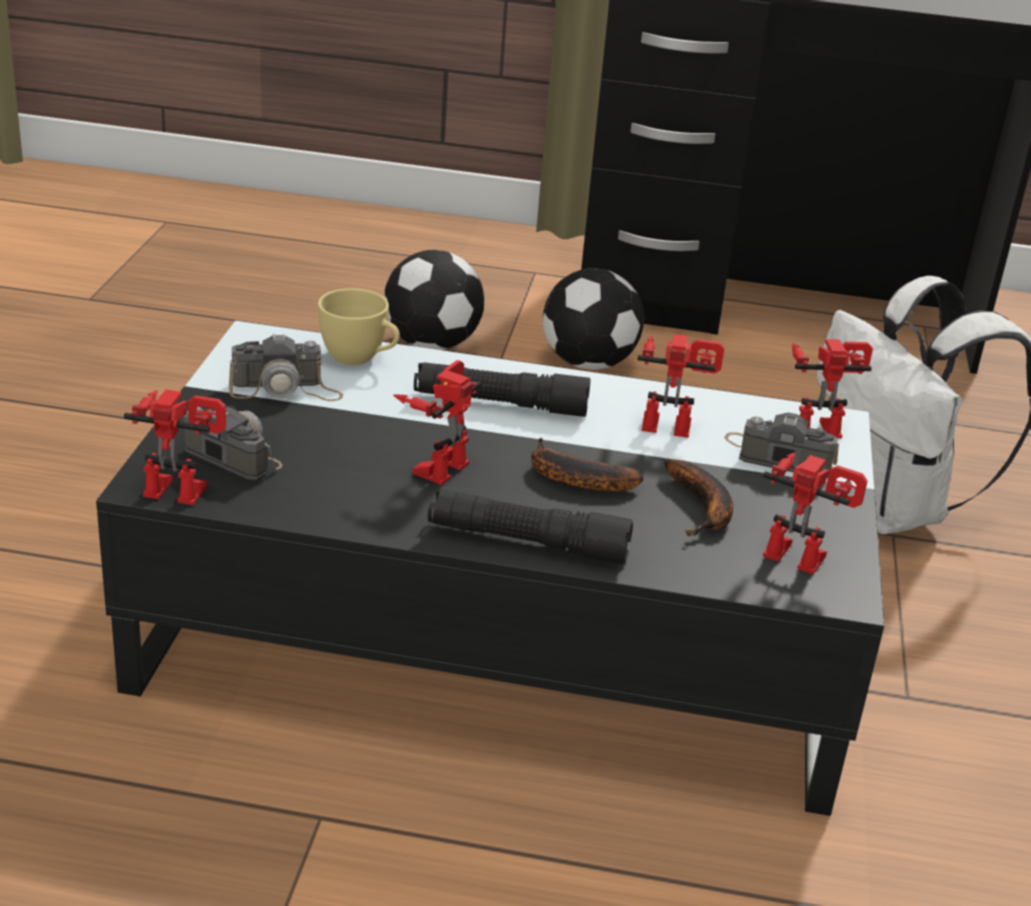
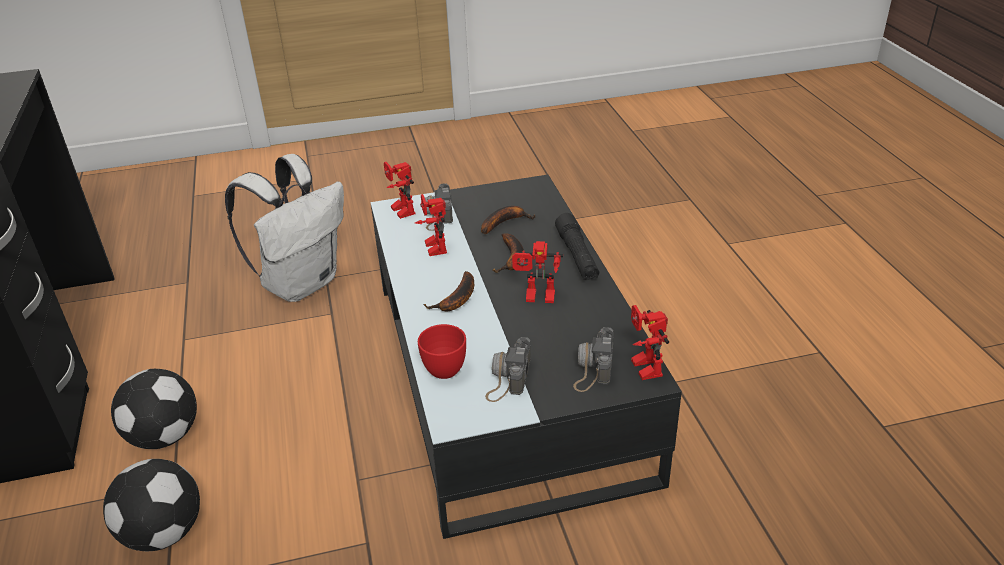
camera: 110 degrees left, 5 degrees up
(286, 389) = (508, 377): camera -> camera turned 135 degrees counterclockwise
(360, 358) = (445, 366): yellow cup -> red cup
(500, 404) = (457, 300): black flashlight -> banana
(801, 554) = (517, 196): toy robot -> none

